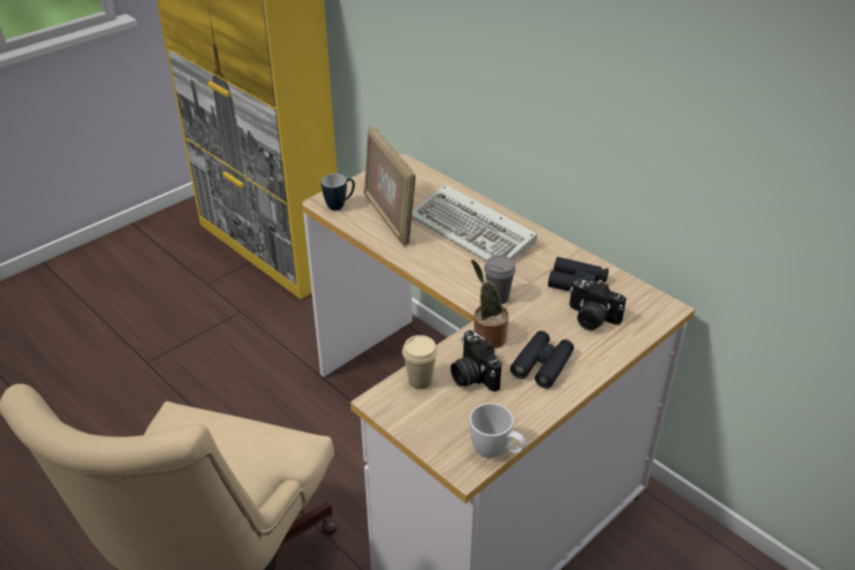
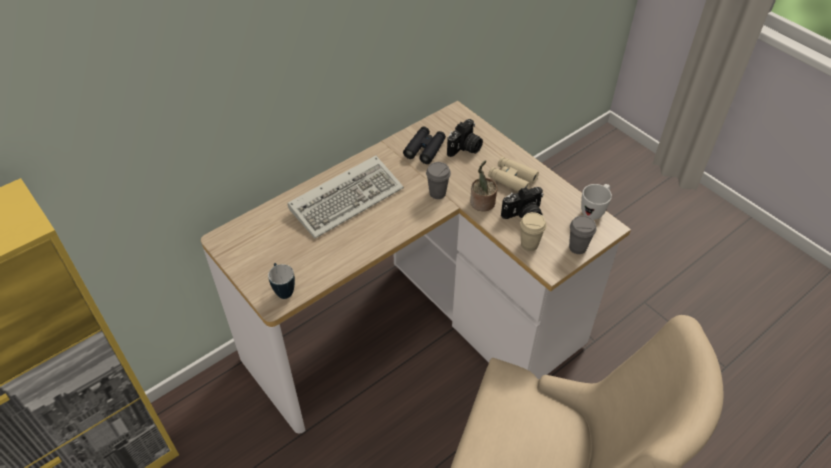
camera: 85 degrees left, 10 degrees up
(389, 219) = (315, 253): picture frame -> none
(419, 430) = (577, 247): none -> grey cup
(542, 364) = (512, 179): black binoculars -> beige binoculars

